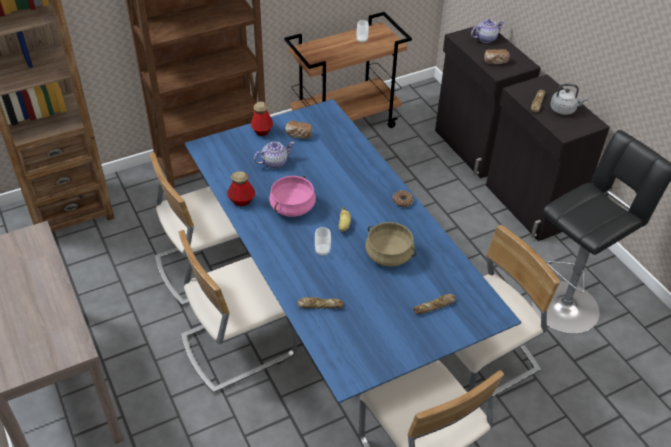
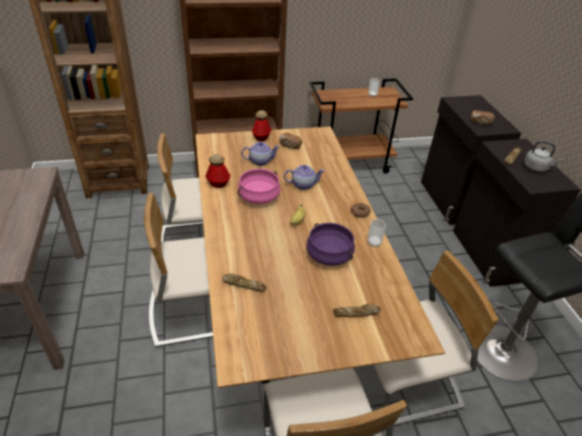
camera: 15 degrees right, 5 degrees down
(322, 251) = (268, 238): cup -> cup (374, 243)
(333, 312) = (285, 303): blue dining table -> brown dining table
(389, 255) = (329, 255): beige cooking pot -> purple cooking pot
(486, 38) = (476, 105): teapot -> teapot (303, 185)

